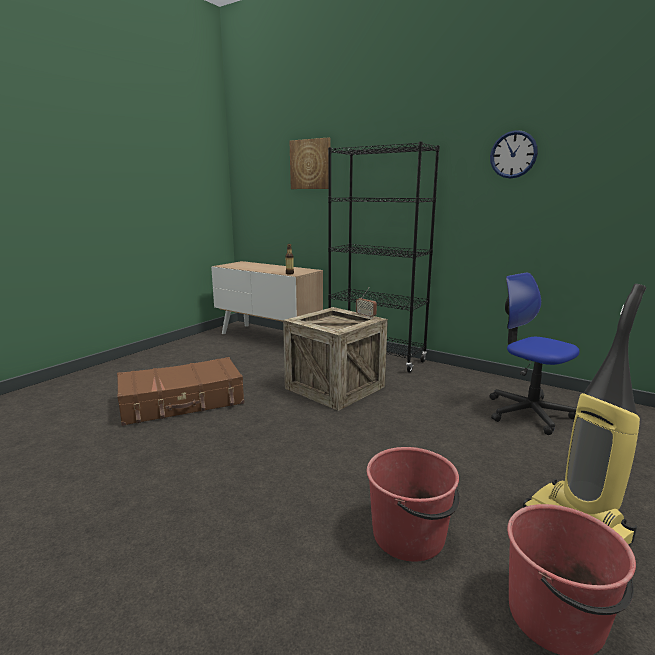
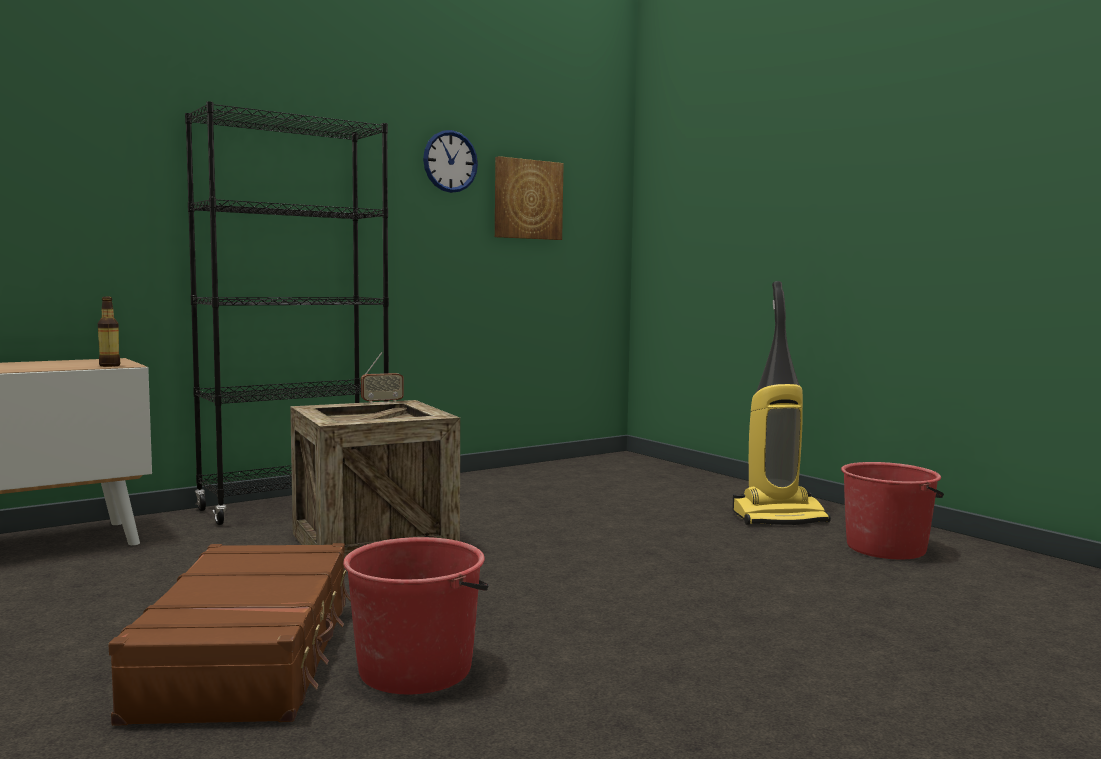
camera: 70 degrees left, 10 degrees down
(311, 164) = (70, 125): picture -> picture (527, 199)
(410, 535) = (775, 568): red bucket -> red bucket (417, 669)
(528, 413) = (572, 485): office chair -> none

